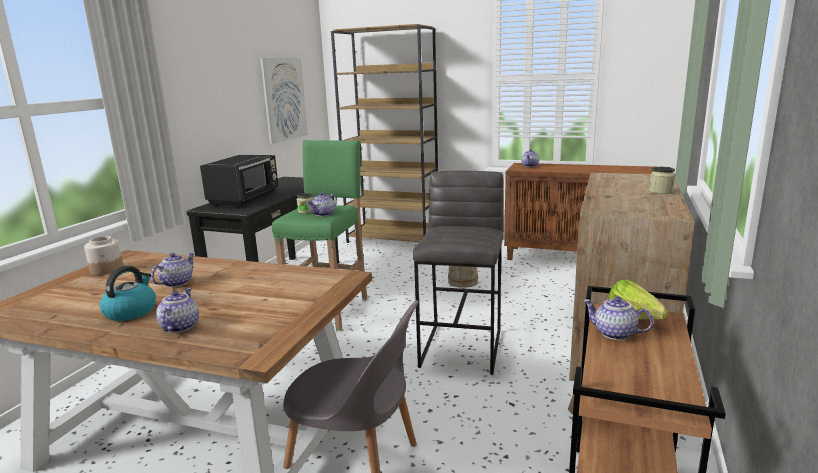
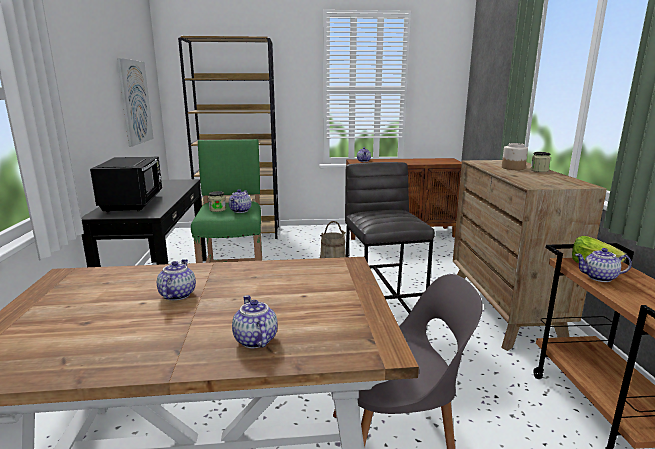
camera: 25 degrees left, 0 degrees up
(107, 270) = (60, 294): jar -> jar (513, 168)
(131, 311) = (167, 335): kettle -> none

